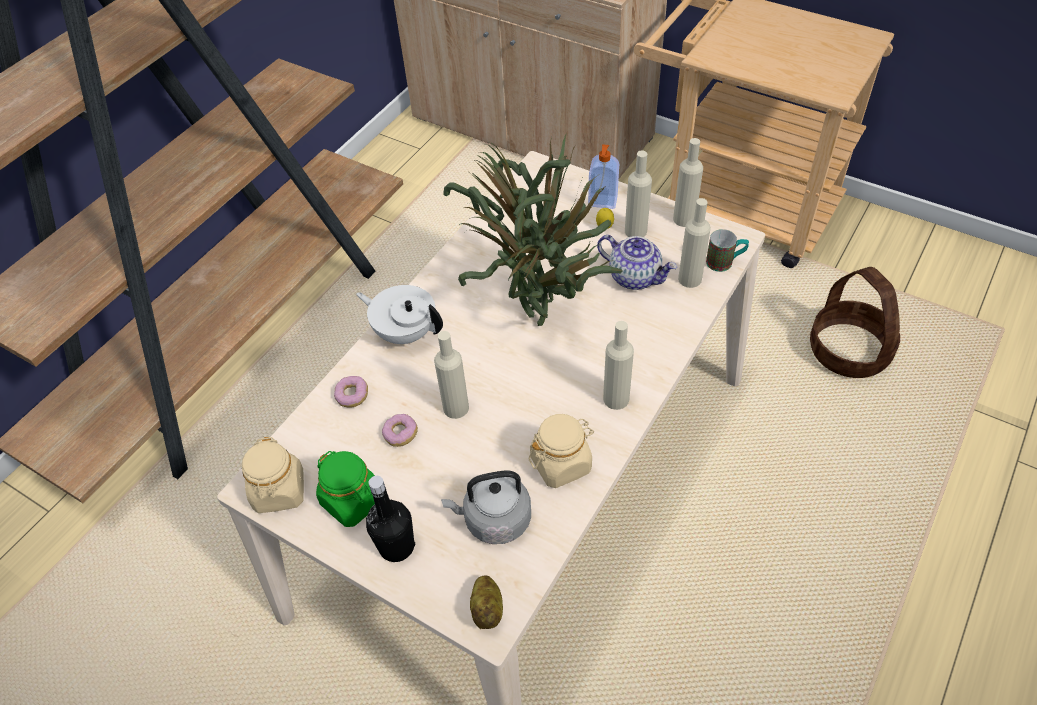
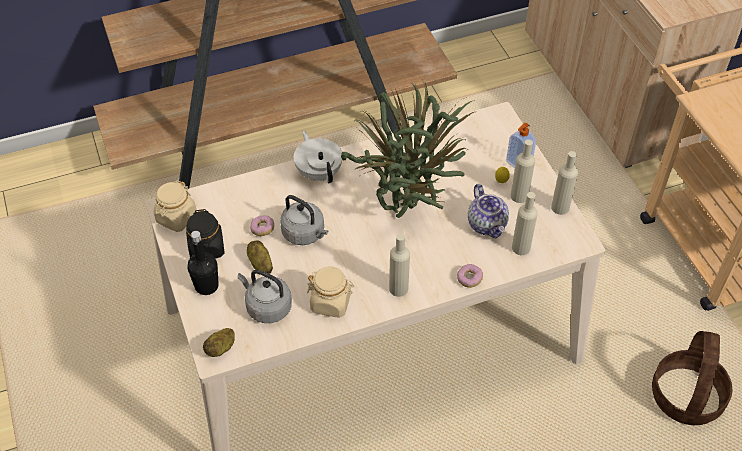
camera: 35 degrees right, 0 degrees up
(352, 396) = (257, 191): donut -> donut (469, 279)
(353, 501) = (207, 248): green jar -> black jar
(437, 476) = (260, 264): none -> potato
(456, 408) = (305, 234): beige bottle -> grey kettle
(725, 262) = (556, 252): mug -> none

